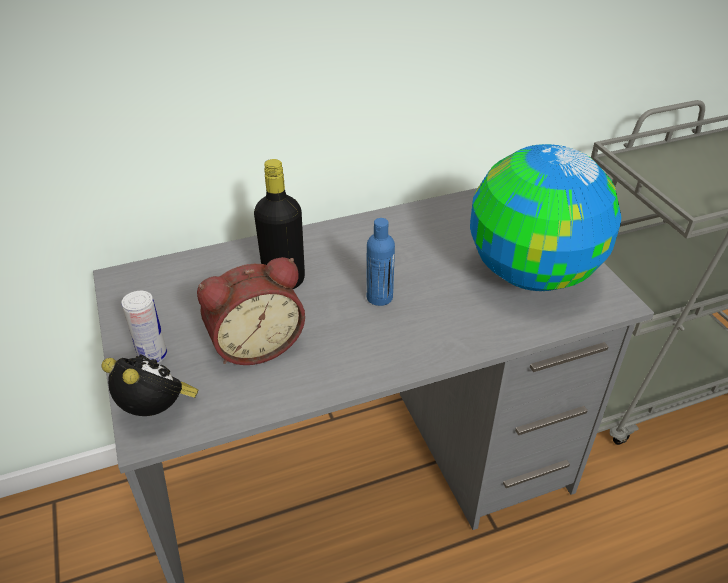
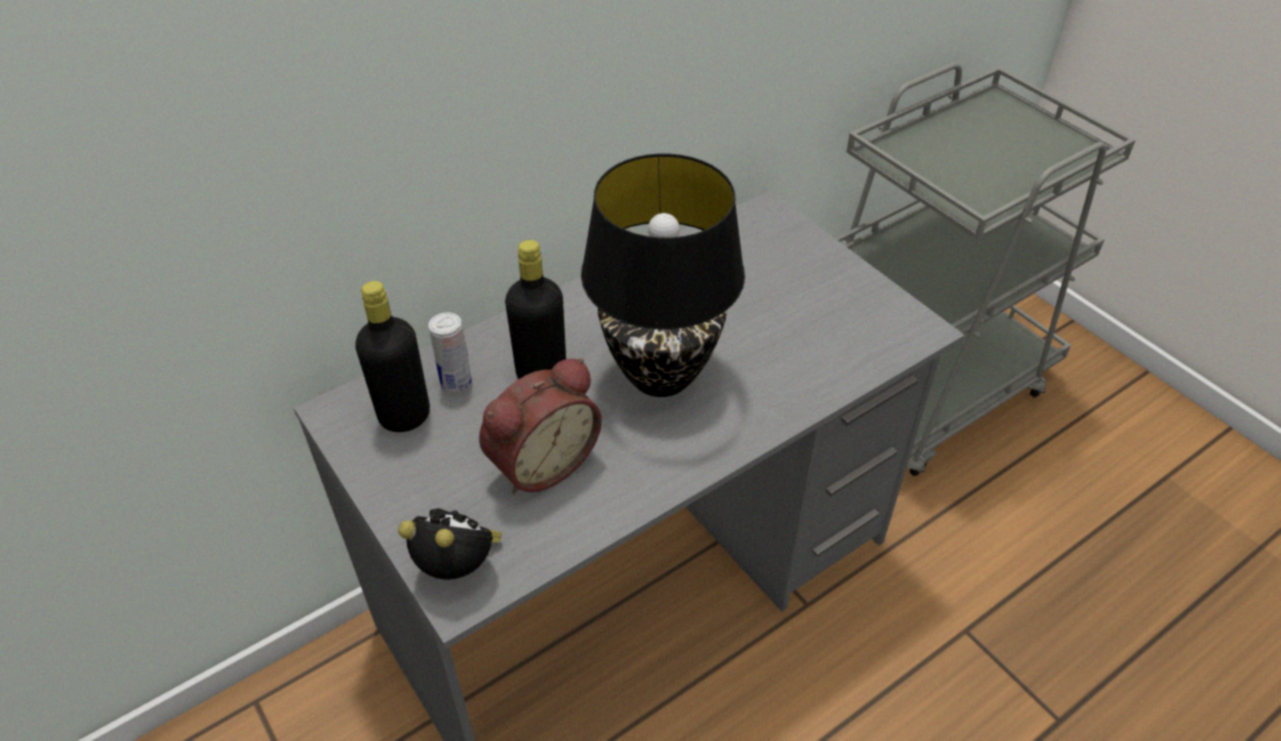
camera: 15 degrees left, 5 degrees up
(153, 356) = (423, 502): can -> can (456, 383)
(168, 291) = (404, 416): none -> black bottle
(379, 297) = (662, 374): blue bottle -> black table lamp
(531, 274) = (822, 313): globe -> none

